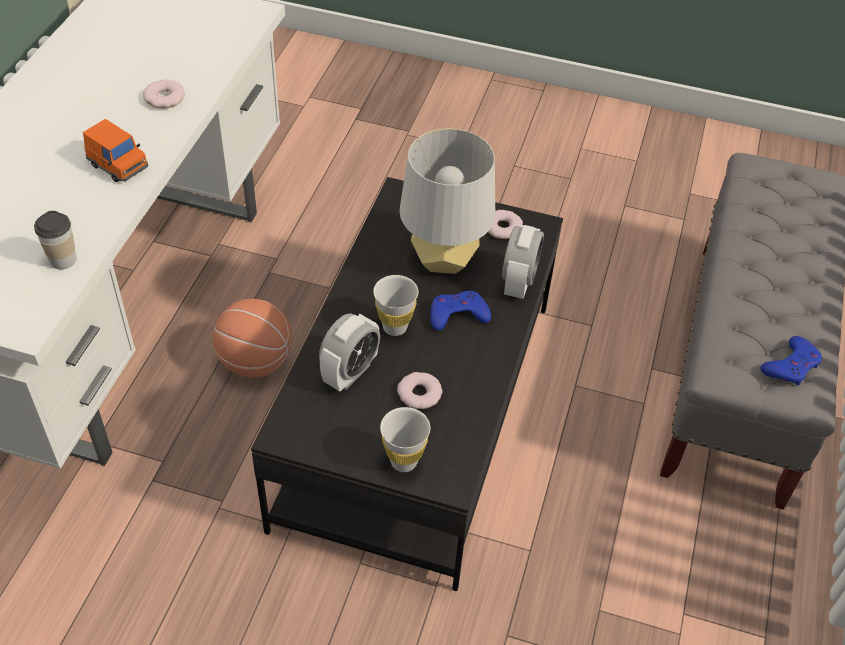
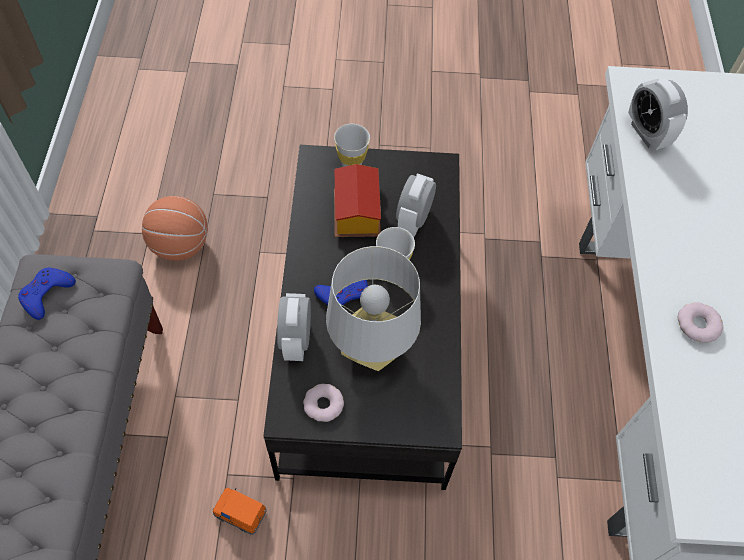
camera: 165 degrees right, 10 degrees up
(63, 260) = (647, 133): cup -> alarm clock
(118, 166) = (676, 230): orange toy car -> orange toy car (240, 513)
(256, 362) = (517, 354): basketball -> basketball (180, 245)
(419, 394) = (355, 215): donut -> toy house

